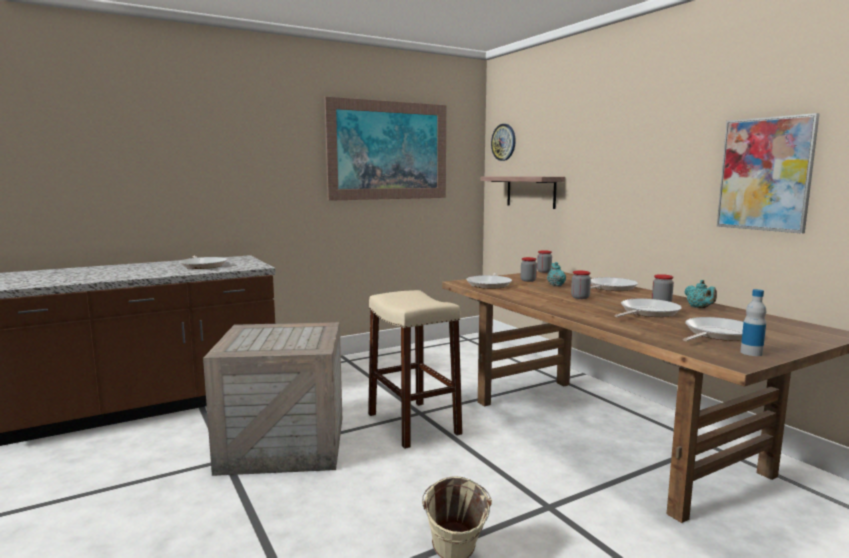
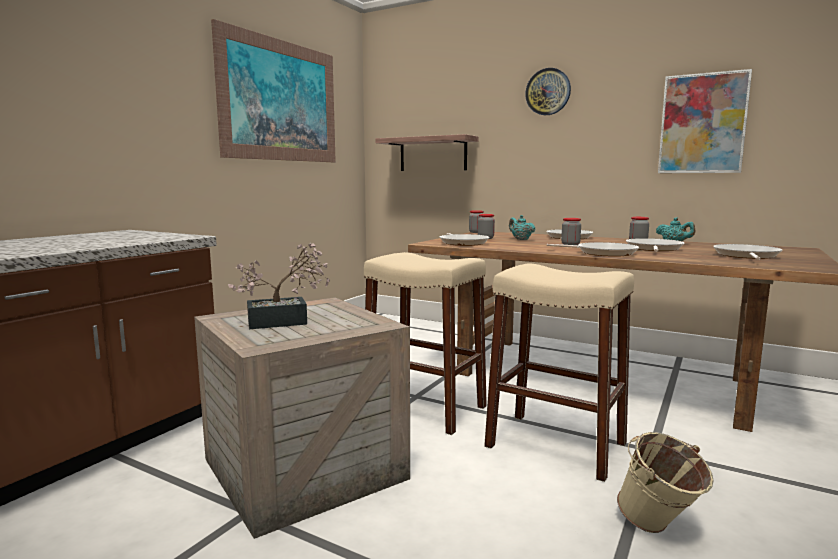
camera: 30 degrees left, 0 degrees up
(203, 265) = (93, 240): frying pan -> frying pan (602, 253)
(270, 337) = (285, 321): none -> potted plant
(472, 478) = (555, 444): none -> beige stool
(504, 142) = (392, 103): wall clock -> wall clock (548, 92)
(751, 353) = (806, 263): bottle -> none

